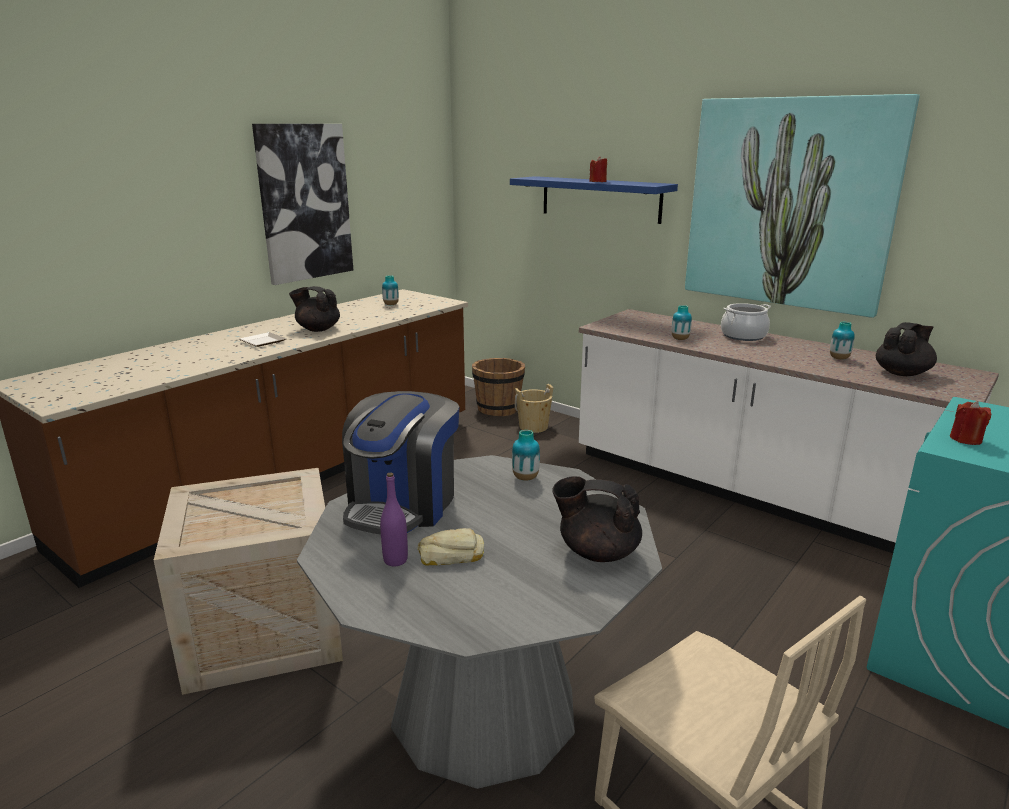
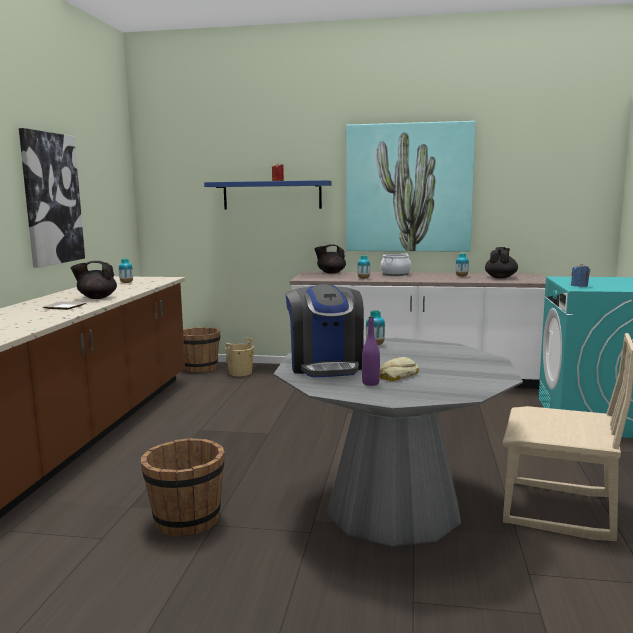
camera: 30 degrees left, 10 degrees down
(267, 630) = (186, 520): crate -> brown bucket
(597, 552) = (469, 360): black teapot -> black teapot (330, 272)
(965, 439) = (579, 286): red candle -> blue candle

